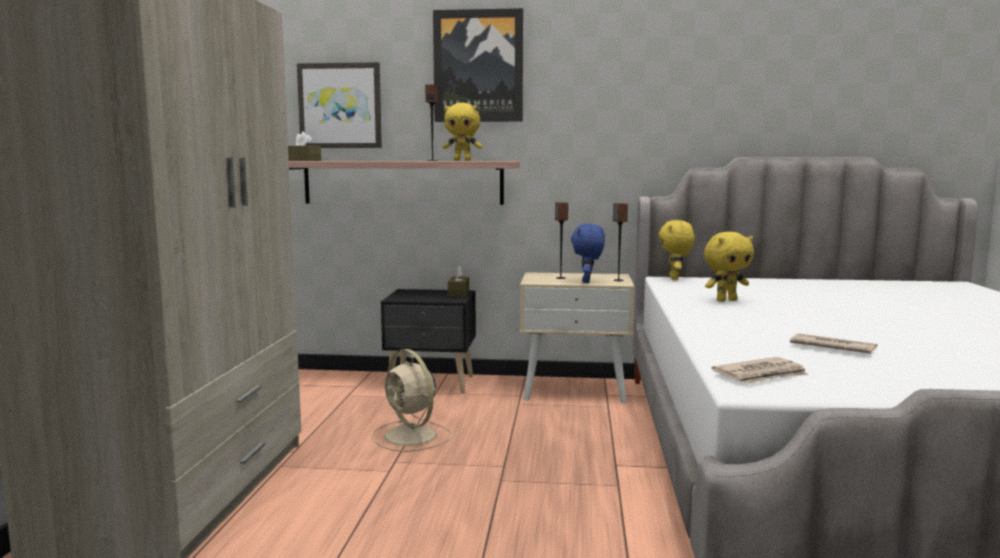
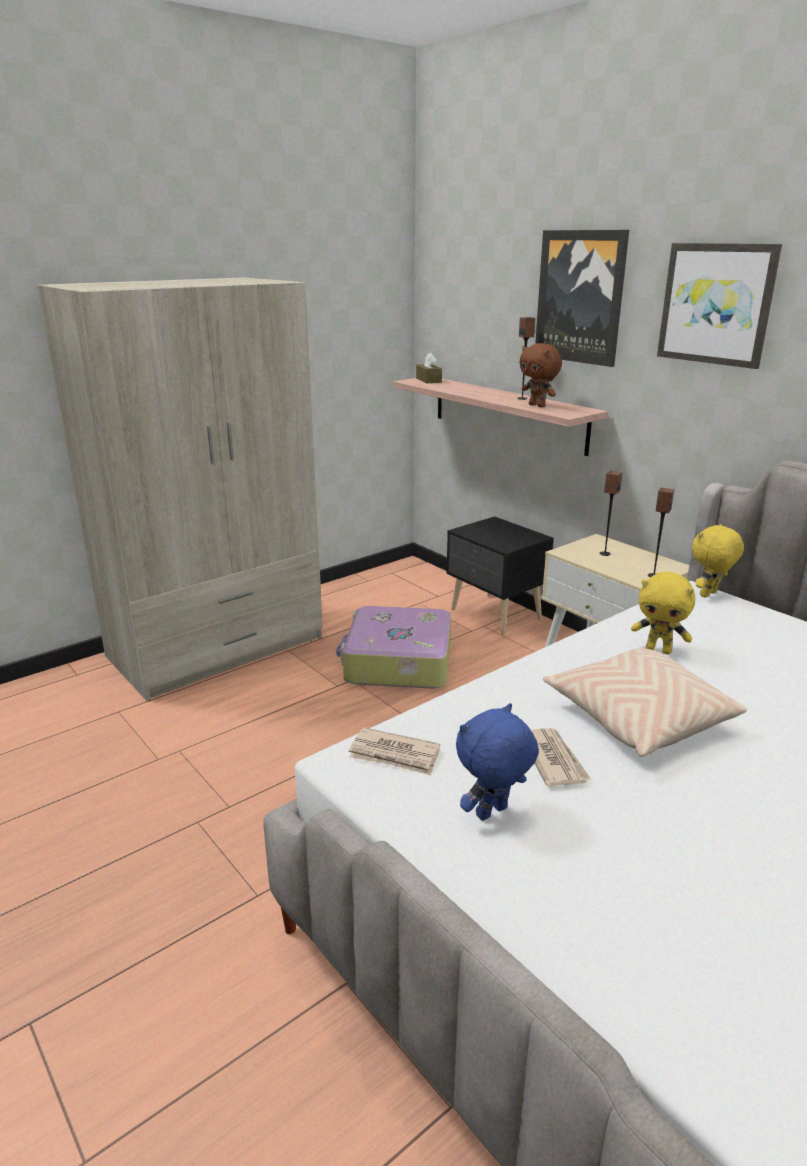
camera: 45 degrees right, 15 degrees up
(340, 106) = (467, 328): picture -> picture (716, 304)
(412, 436) = (397, 662): beige fan -> suitcase
(458, 293) = (528, 538): brown tissue box -> none
(463, 160) = (538, 406): yellow plush toy -> brown plush toy
(587, 282) = (615, 568): blue plush toy -> blue plush toy (492, 814)
(806, 323) = (637, 718): none -> beige pillow

